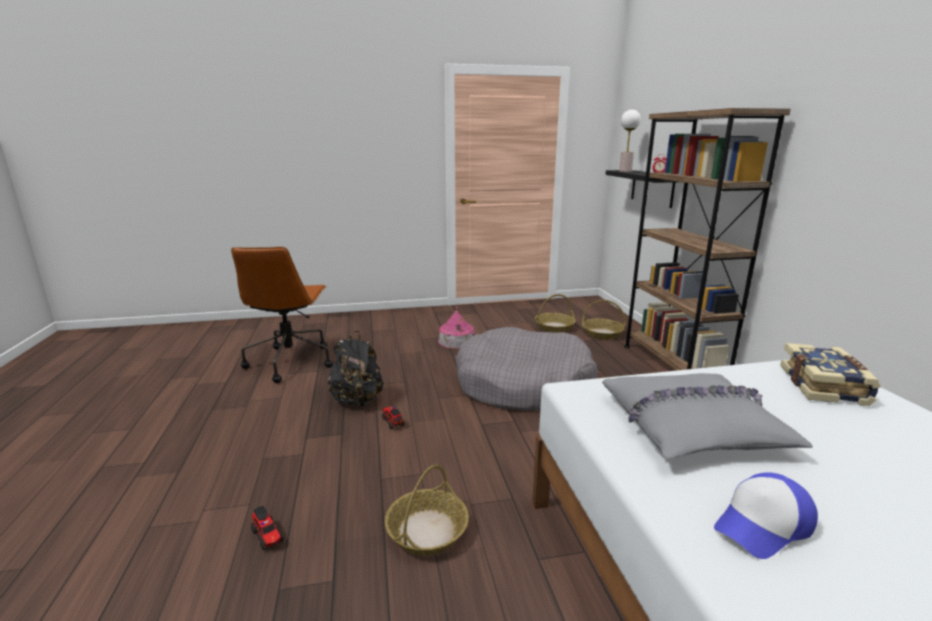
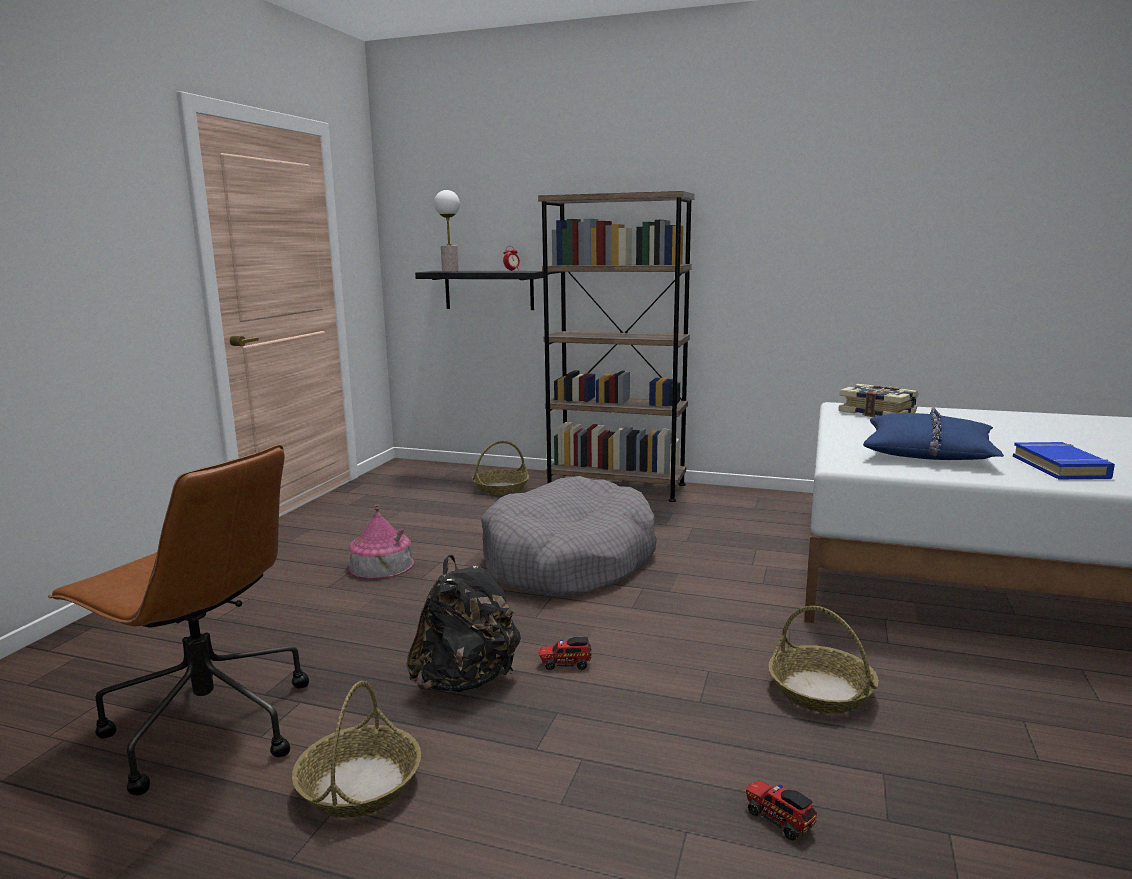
camera: 60 degrees left, 5 degrees down
(268, 537) = (778, 819): toy truck -> toy truck turned 120 degrees counterclockwise
(554, 327) = (442, 502): basket -> basket (359, 784)
(692, 427) = (928, 452): grey pillow -> blue pillow
(763, 525) = (1060, 467): cap -> blue book

